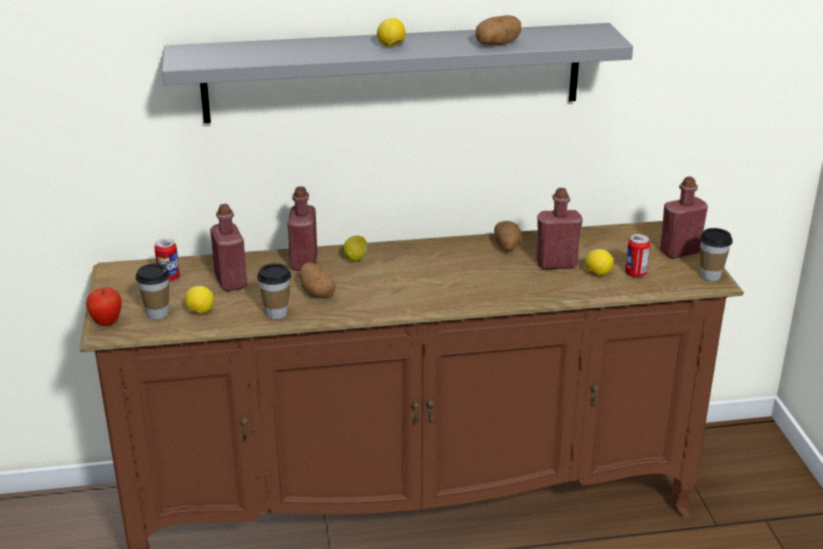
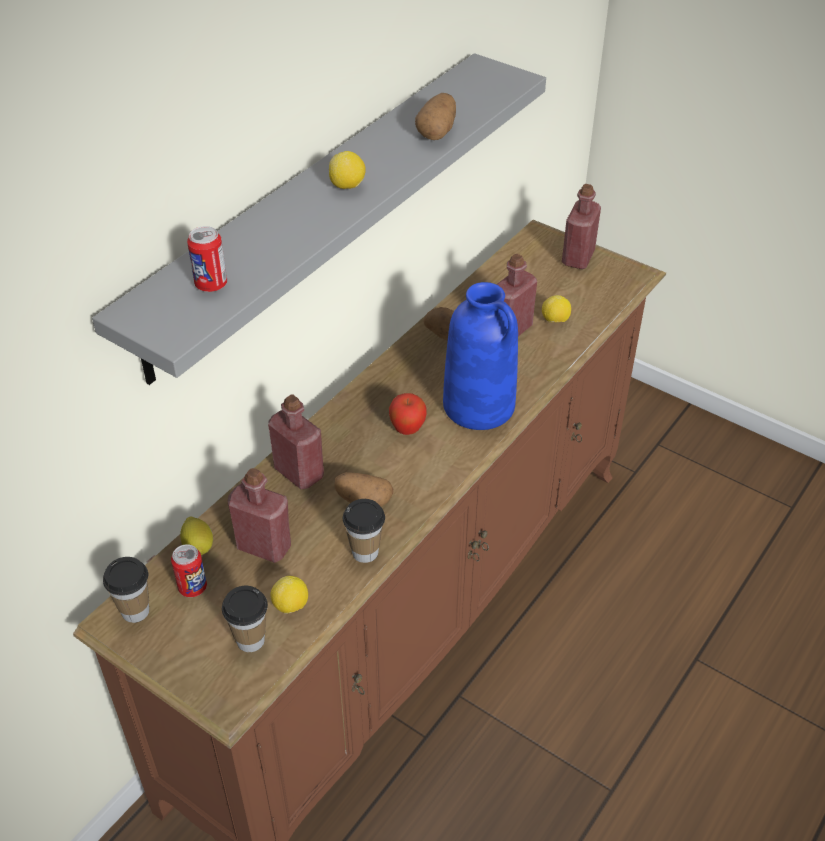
camera: 45 degrees left, 15 degrees up
(107, 323) = (215, 693): apple -> apple (407, 429)
(356, 258) = (340, 435): lemon -> lemon (198, 546)
(465, 288) = (480, 406): none -> blue vase
(635, 273) = (580, 302): can -> can (211, 284)
(710, 276) = (631, 270): cup -> cup (135, 611)

